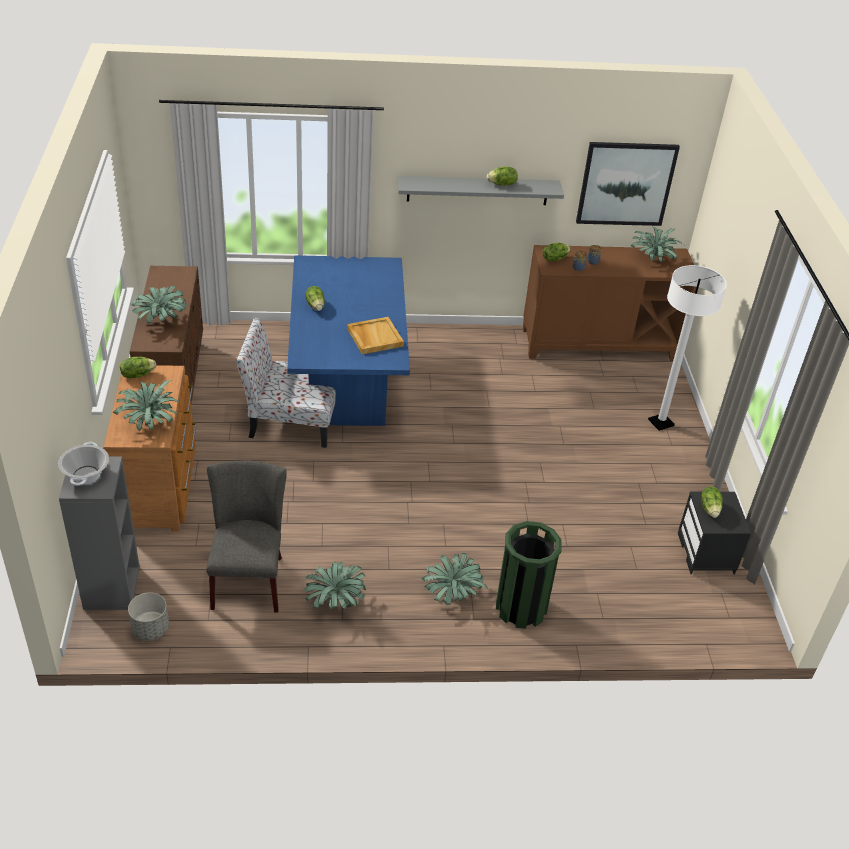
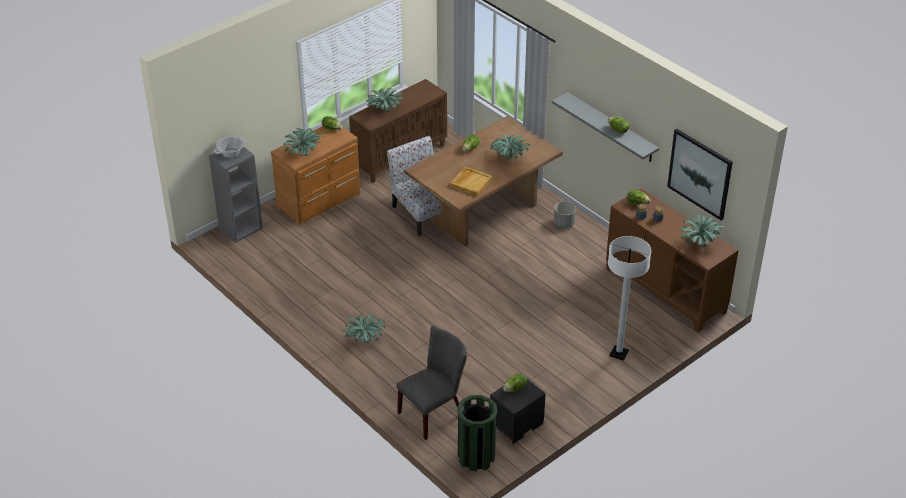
camera: 55 degrees right, 0 degrees up
(150, 629) = (230, 255): grey planter -> grey planter (564, 223)
(249, 578) = (295, 266): grey chair -> grey chair (434, 412)
(335, 601) = (312, 302): potted plant -> potted plant (509, 157)
(347, 383) = (483, 213): blue dining table -> brown dining table
(521, 608) = (383, 369): green trash can -> green trash can (476, 457)

